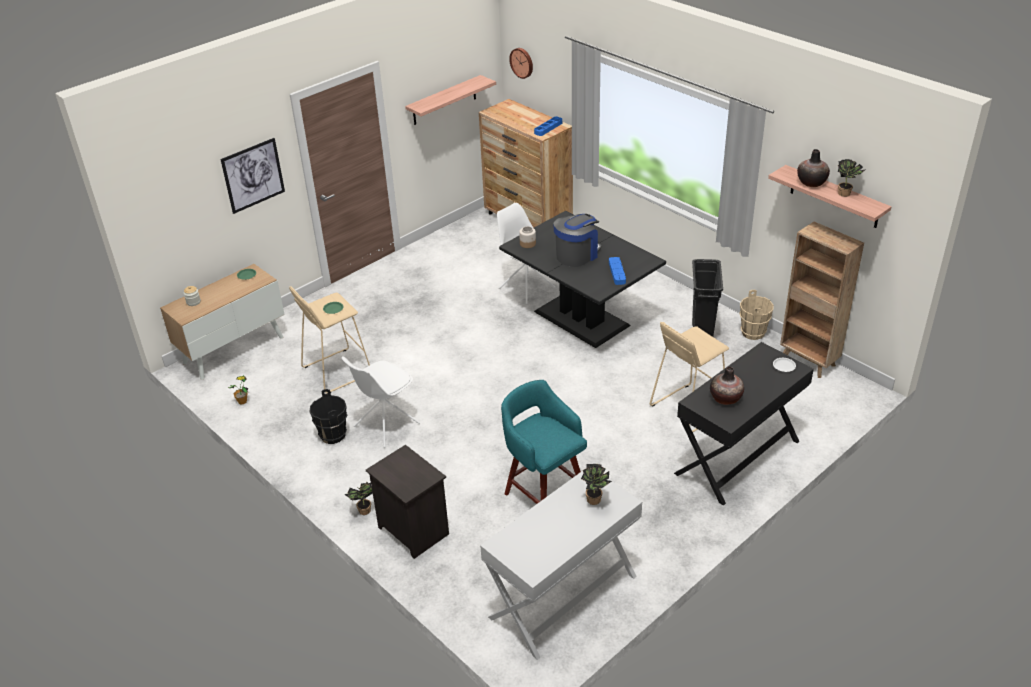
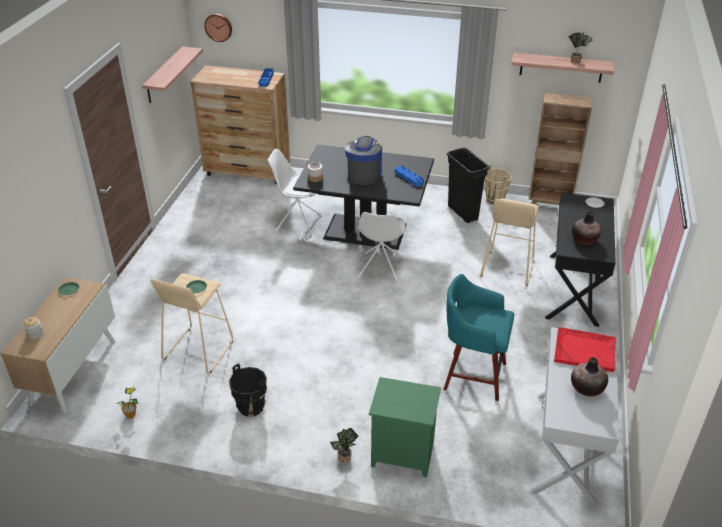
camera: 35 degrees left, 0 degrees up
(253, 175) = (50, 183): picture -> none
(385, 425) = (290, 378): white chair -> white chair (380, 268)
(412, 531) = (401, 455): black nightstand -> green nightstand
(595, 500) = (585, 351): potted plant -> red tray
(811, 183) = (546, 60): vase -> vase (586, 388)

